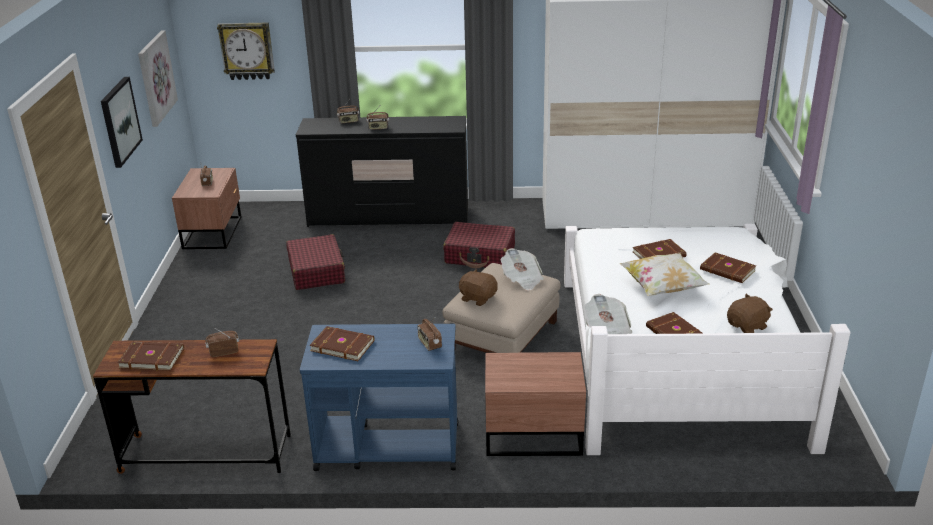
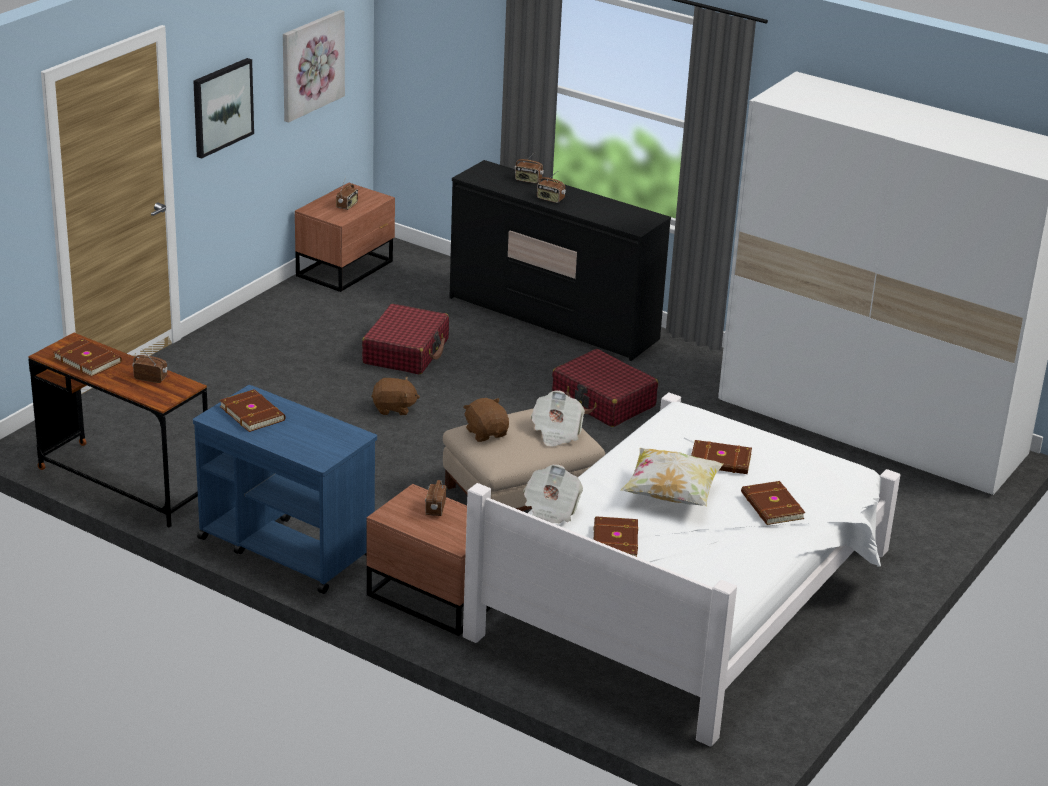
camera: 30 degrees right, 0 degrees up
(247, 50) = (445, 57): wall clock -> none
(429, 344) = (330, 443): radio -> radio (435, 509)
(747, 326) = (706, 568): brown plush toy -> brown plush toy (394, 408)

